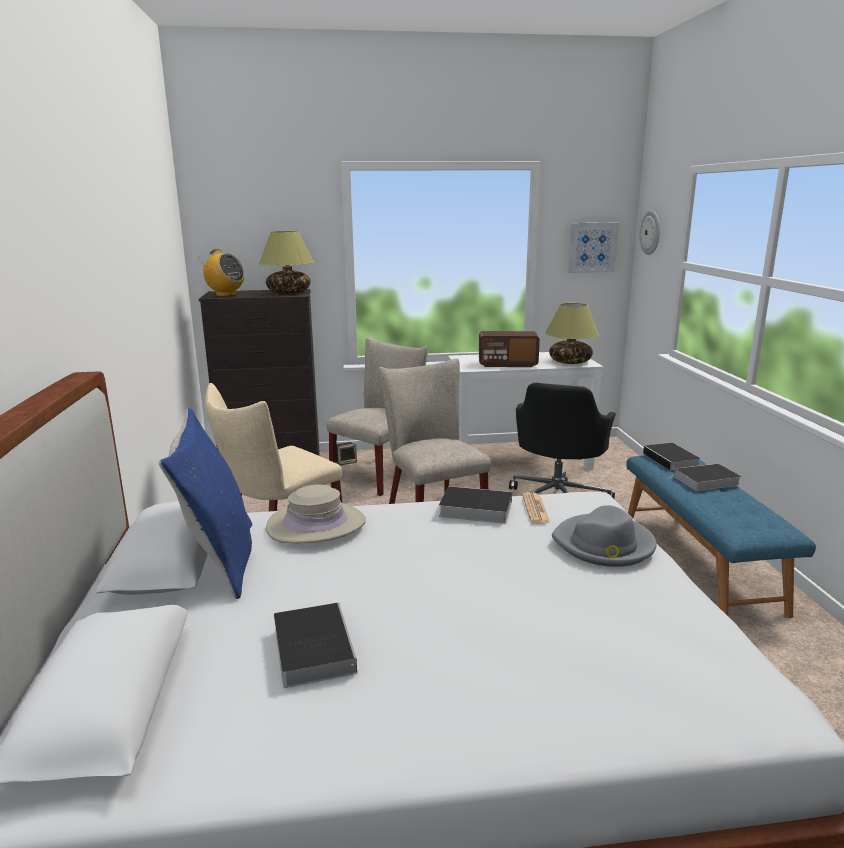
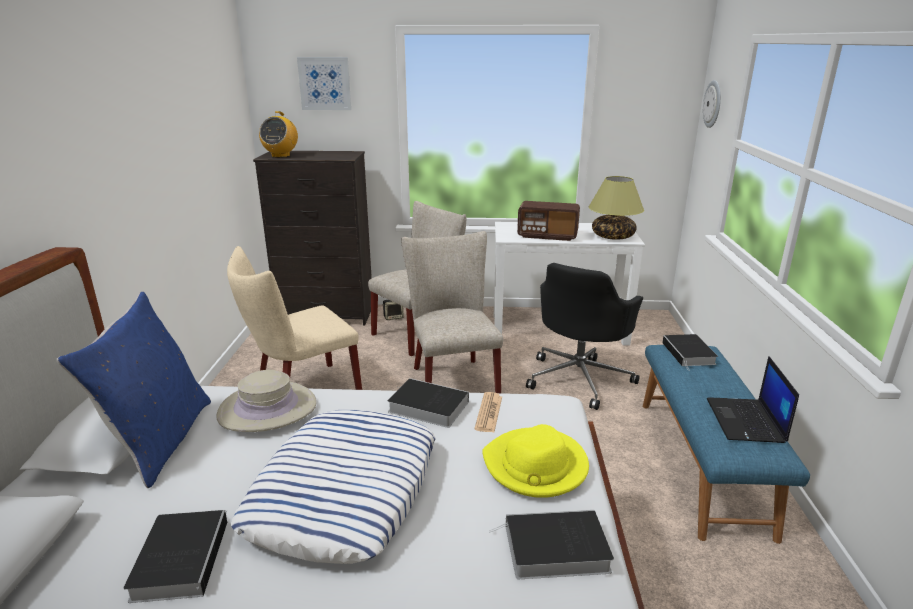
camera: 10 degrees right, 5 degrees up
(225, 295) = (281, 155): radio -> radio turned 60 degrees clockwise
(289, 292) = (340, 155): table lamp -> none
(438, 580) = (344, 491): none -> pillow
(592, 247) = (652, 117): picture -> picture (325, 83)
(604, 544) = (535, 466): grey hat -> yellow hat
(705, 481) = (714, 383): book -> book (553, 550)
(747, 508) = (746, 421): none -> laptop

